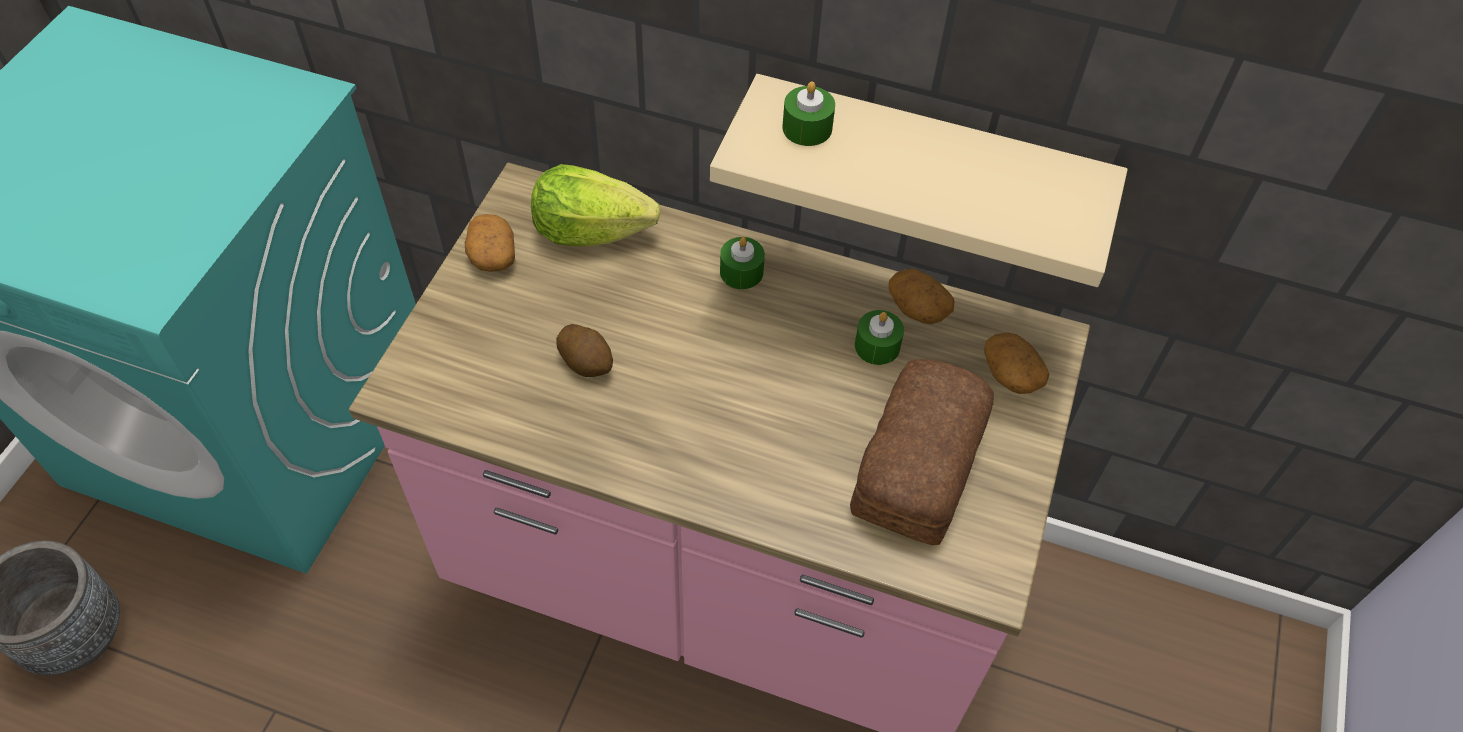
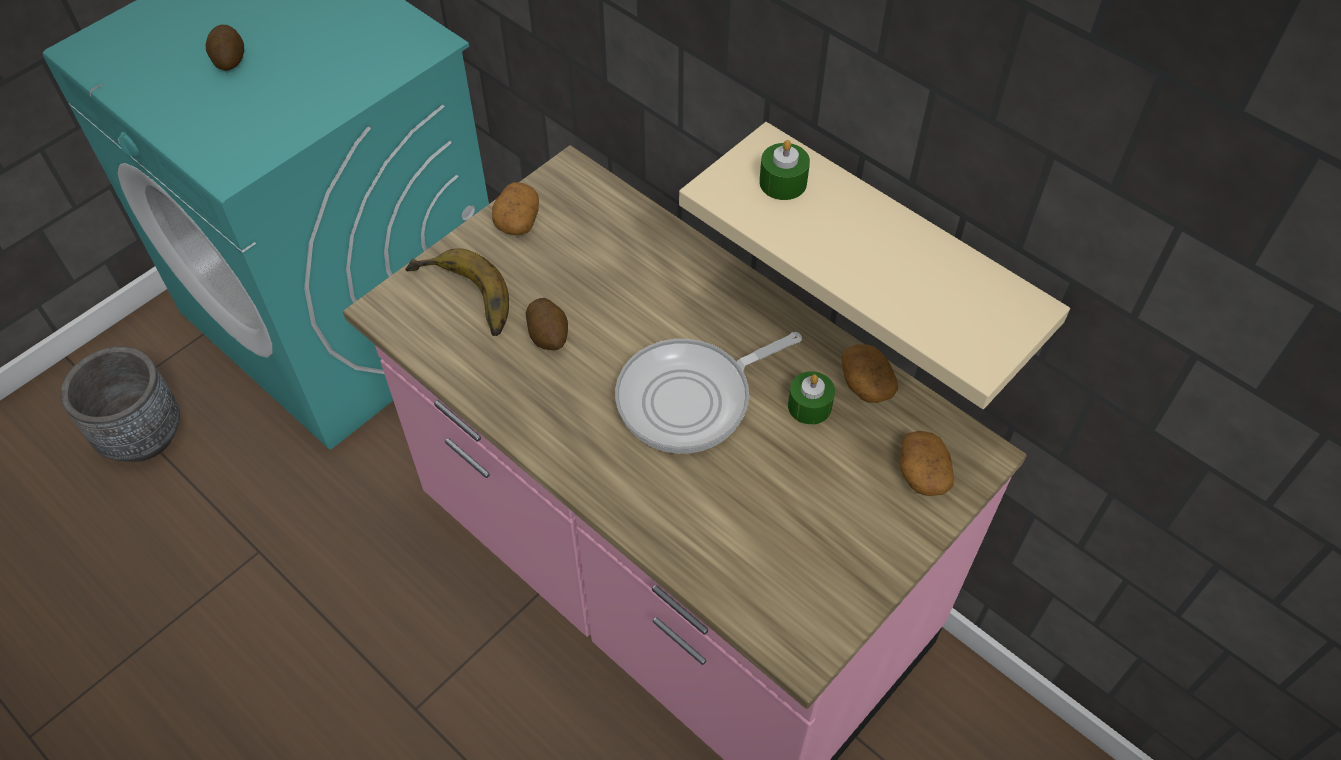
camera: 25 degrees right, 0 degrees up
(83, 174) = (229, 59): none -> potato
(474, 357) = (460, 301): none -> banana
(590, 231) = (609, 224): lettuce -> none
(741, 272) = (721, 301): green candle -> none
(762, 377) = (691, 399): none -> frying pan
(915, 465) = (787, 523): bread -> none

